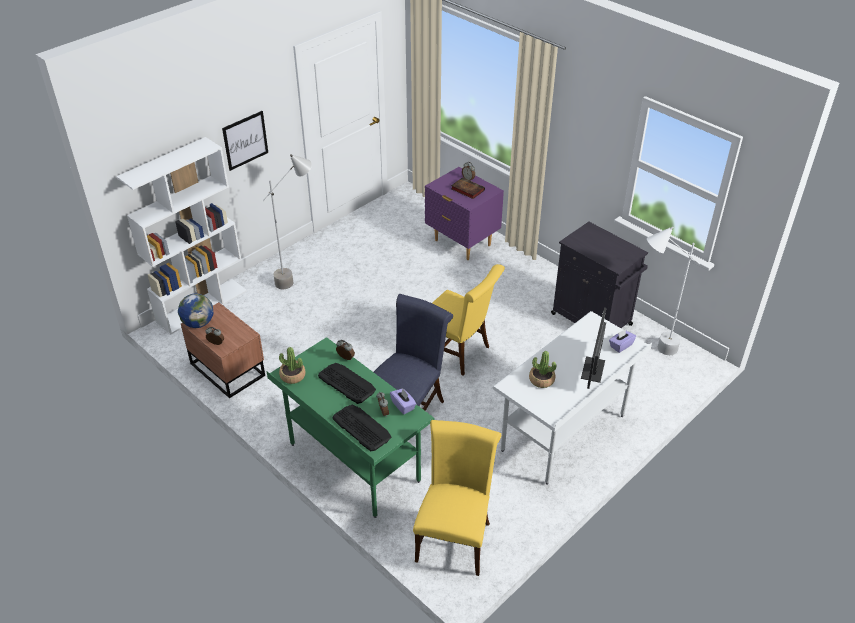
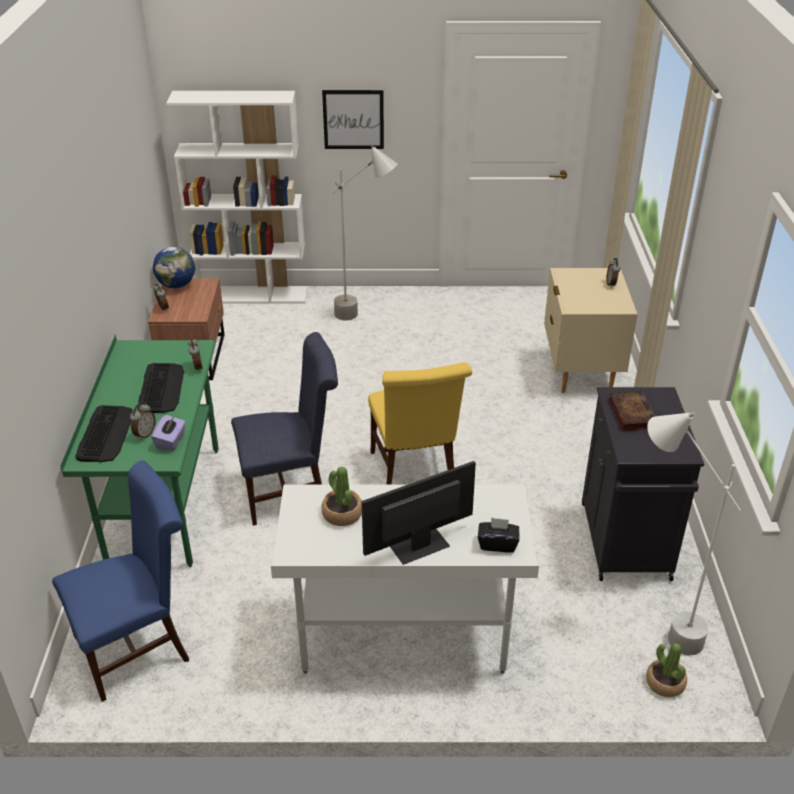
camera: 45 degrees right, 5 degrees down
(292, 376) = (131, 353): potted plant -> potted plant (665, 683)
(454, 537) = (139, 645): yellow chair -> blue chair
(462, 243) = (580, 373): purple nightstand -> beige nightstand
(466, 189) = (592, 293): book -> book (631, 413)
(620, 345) = (497, 544): purple tissue box -> black tissue box

